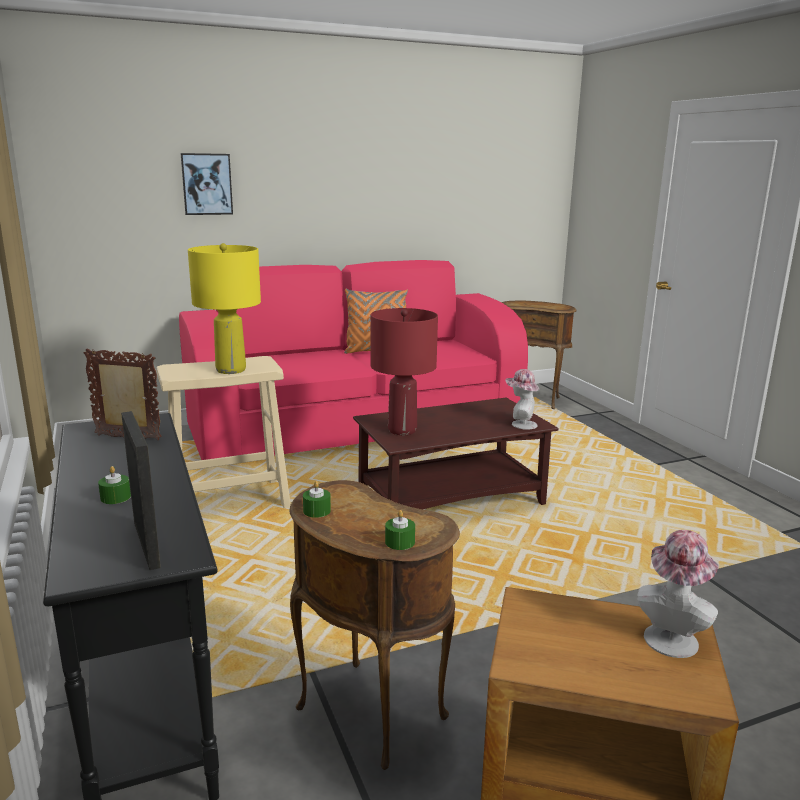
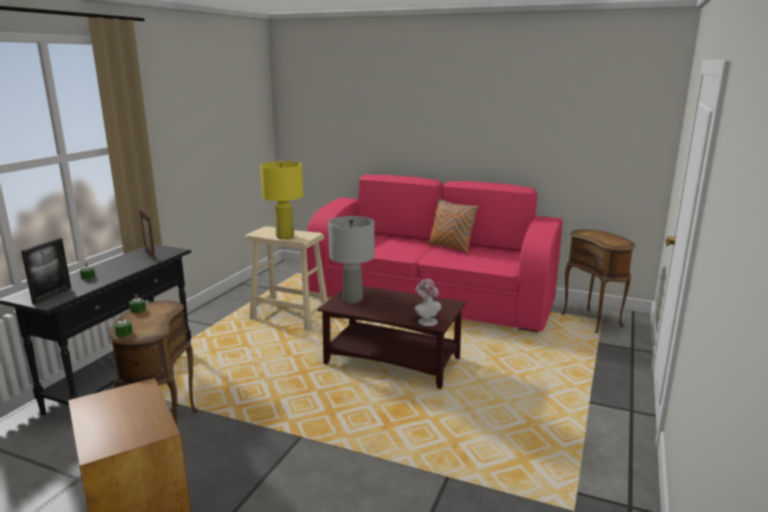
camera: 45 degrees right, 0 degrees up
(207, 184) = (365, 118): picture -> none
(403, 430) = (353, 300): red table lamp -> grey table lamp
(671, 636) = (146, 429): hat -> none

